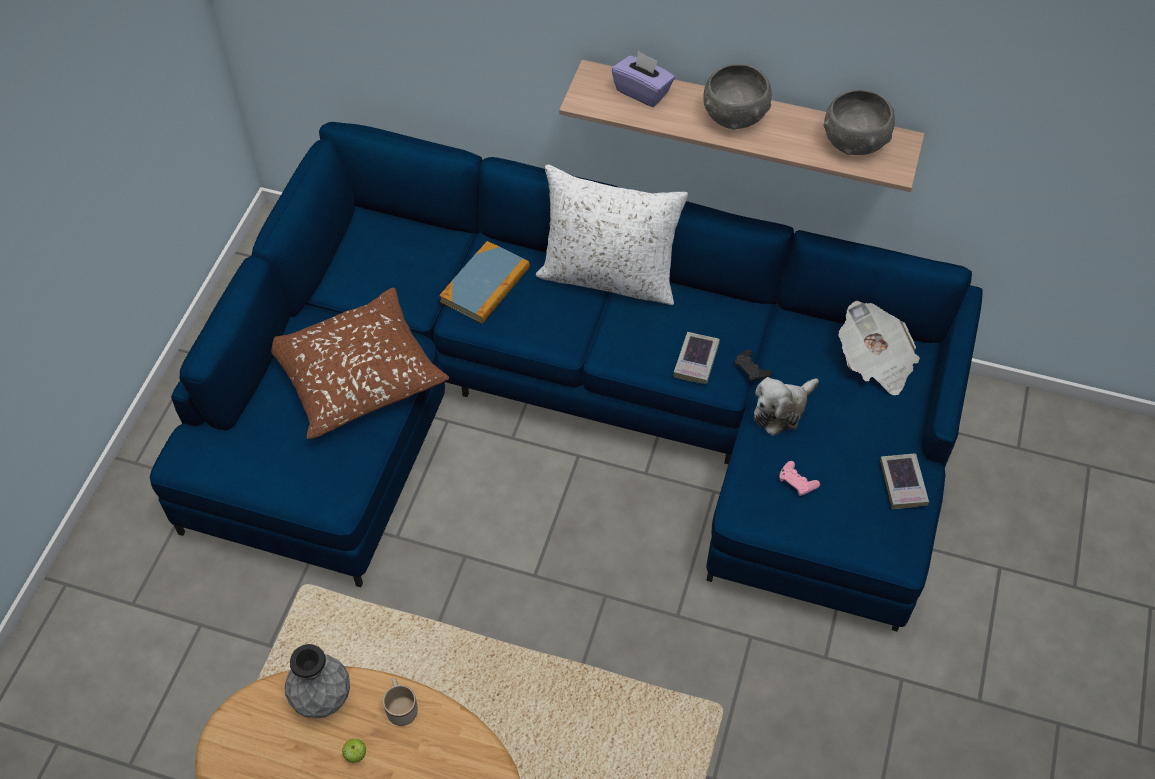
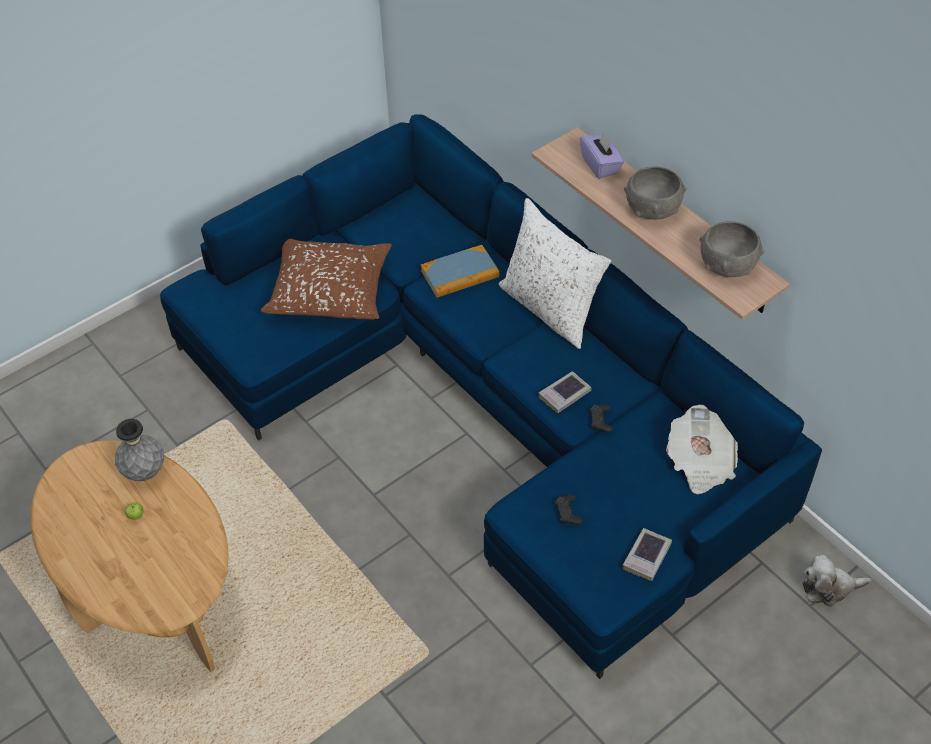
camera: 35 degrees right, 5 degrees down
(401, 707) = (185, 504): beige mug -> none
(782, 410) = (599, 459): plush toy -> plush toy (829, 588)
(797, 481) = (568, 512): pink game controller -> black game controller

